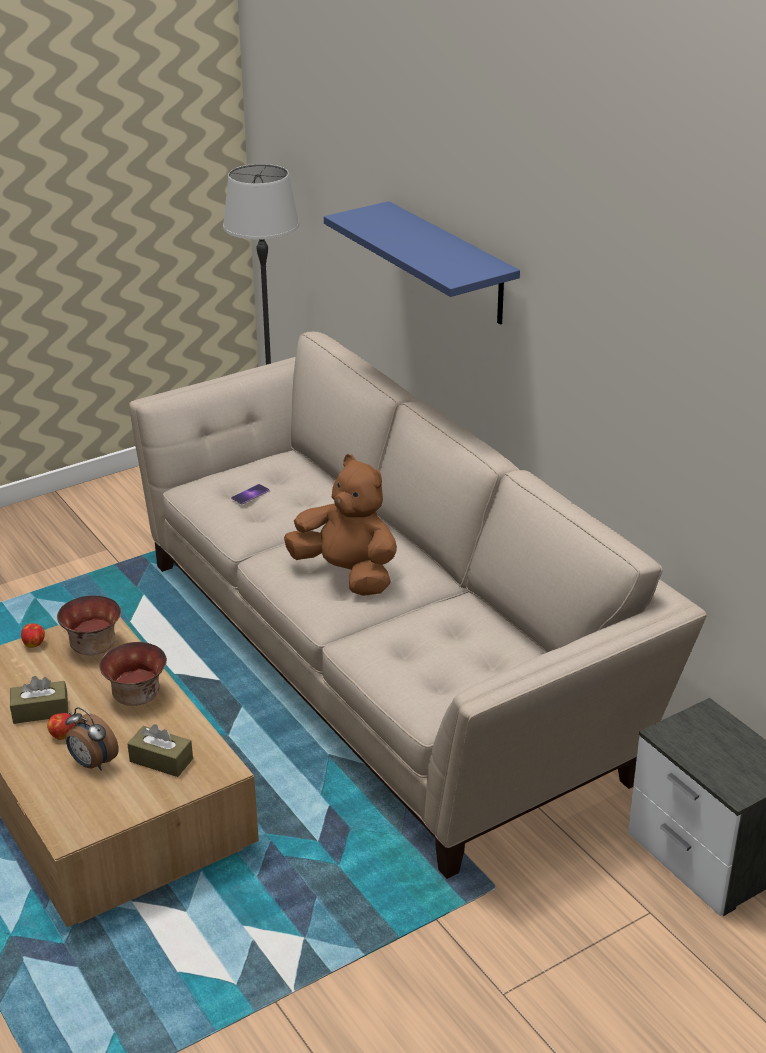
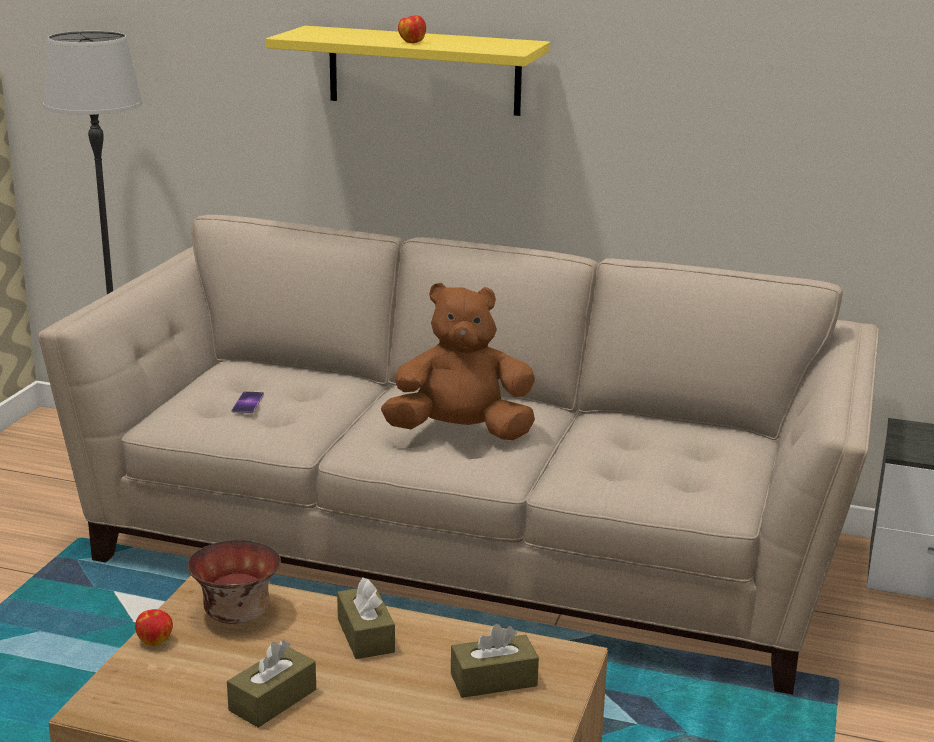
camera: 40 degrees left, 10 degrees down
(62, 735) = (339, 710): apple -> apple (411, 42)
(92, 763) = (422, 720): alarm clock -> none
(137, 695) = (365, 635): bowl -> brown tissue box
(450, 264) = (424, 70): blue shelf -> yellow shelf

